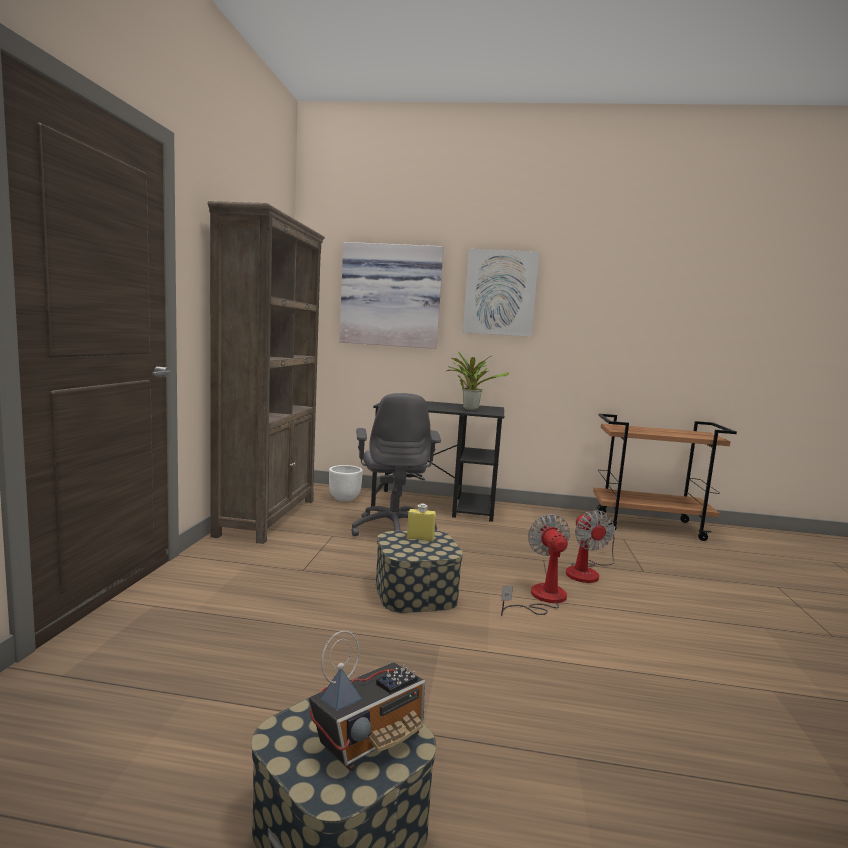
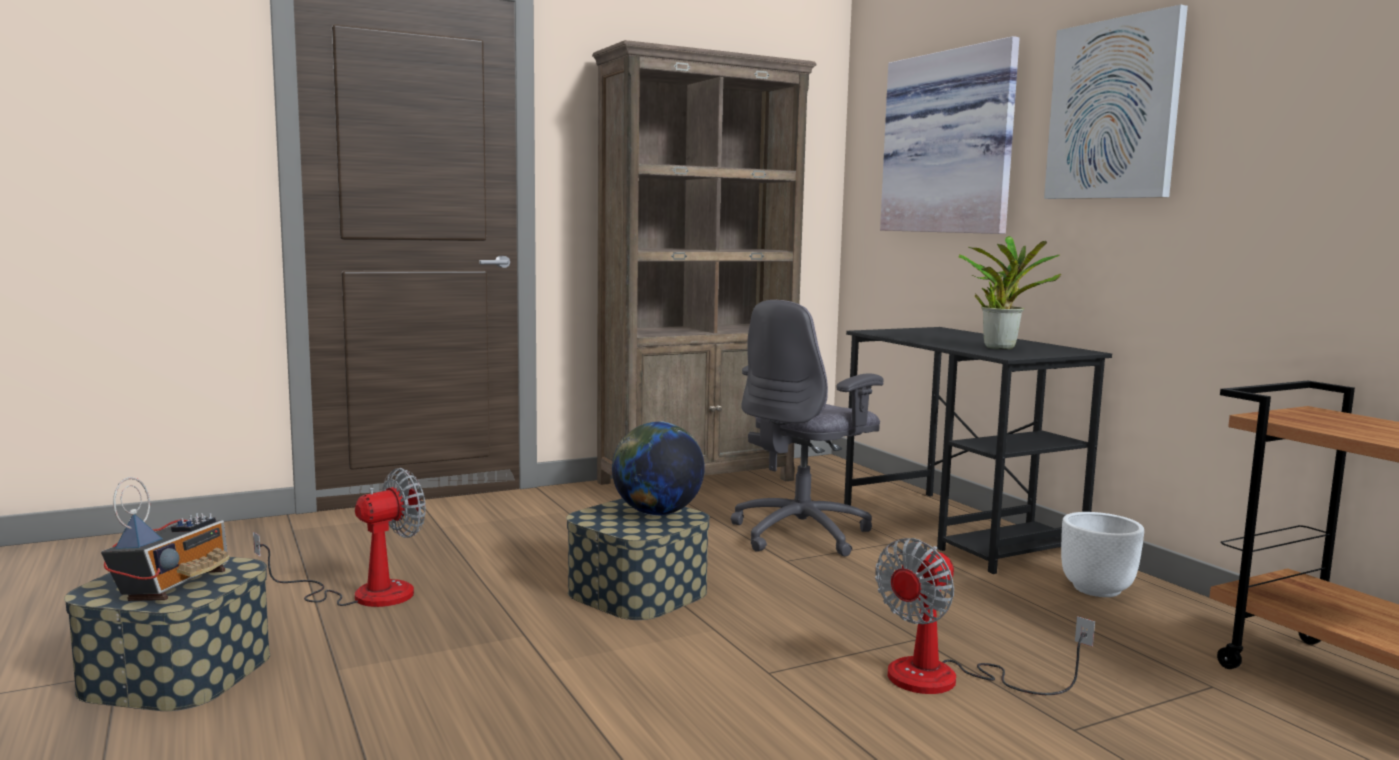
camera: 55 degrees right, 0 degrees up
(345, 498) = (842, 488): white planter -> white planter (1098, 589)
(370, 740) = (174, 587): radio -> radio turned 90 degrees counterclockwise
(420, 539) = (657, 513): yellow bottle -> globe
(541, 598) = (762, 664): fan -> fan (363, 594)

